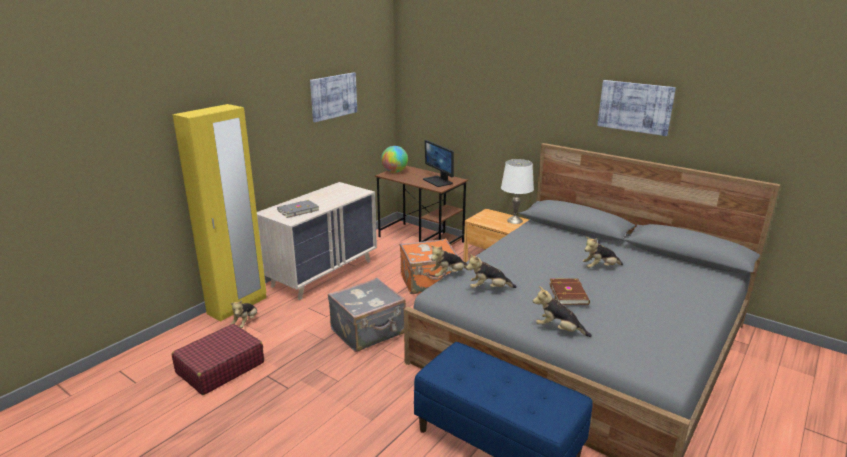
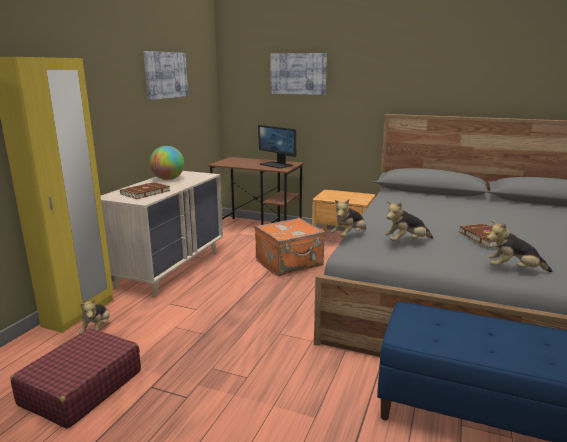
camera: 15 degrees left, 5 degrees down
(297, 210) = (144, 192): grey book -> brown book
(368, 332) = (253, 318): grey suitcase -> none
(394, 172) = (226, 161): globe -> globe (168, 179)
(514, 220) = (359, 195): white table lamp -> none
(600, 268) = (488, 216): plush toy -> none
(635, 107) = (479, 66): picture -> picture (298, 74)

